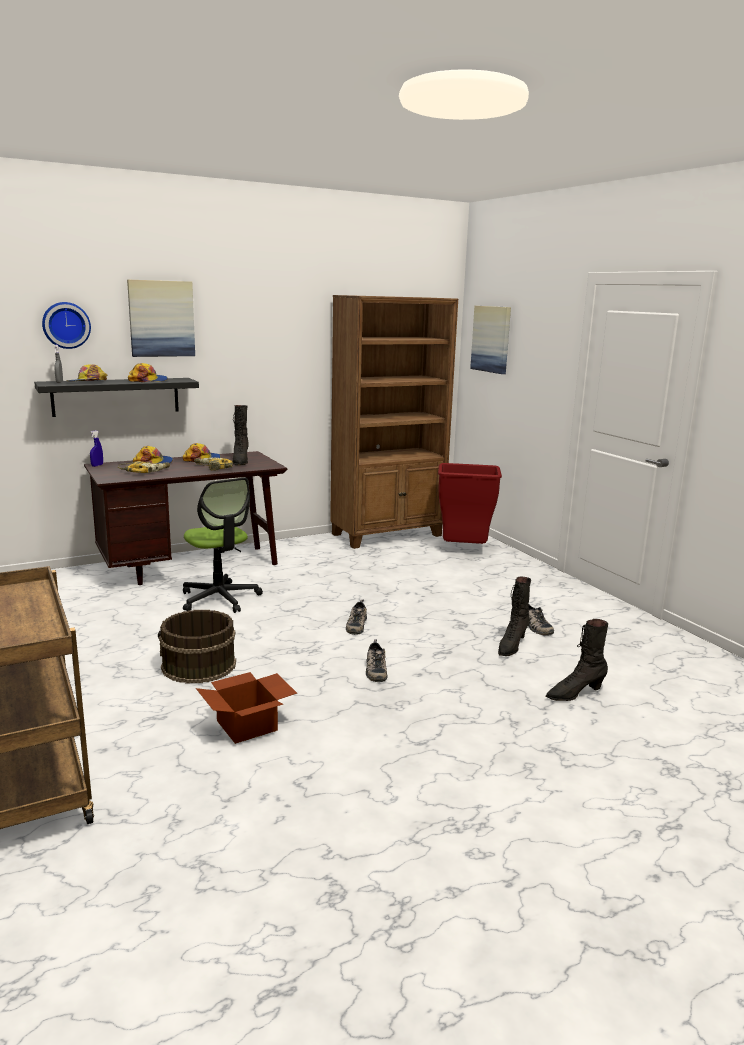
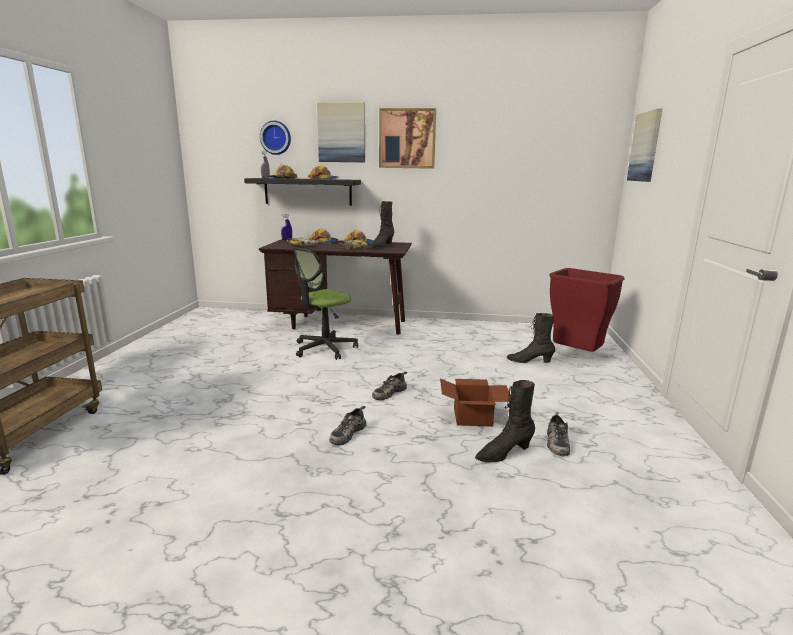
camera: 35 degrees right, 0 degrees up
(198, 666) = (237, 390): brown bucket -> none
(219, 598) = (324, 348): office chair -> office chair turned 45 degrees clockwise
(245, 326) = (407, 138): none -> picture
(249, 725) = (193, 444): cardboard box -> cardboard box (474, 417)
(388, 535) = (521, 330): brown bookcase -> none
(574, 693) = (505, 530): black boot -> black boot (529, 361)

